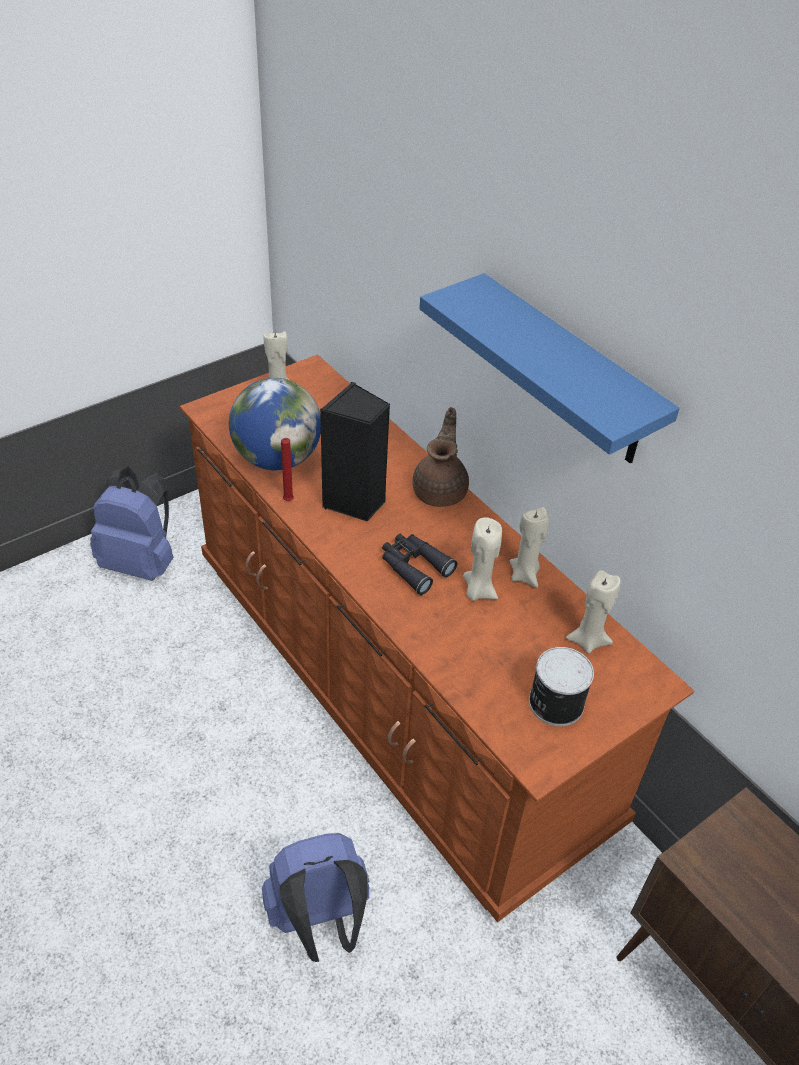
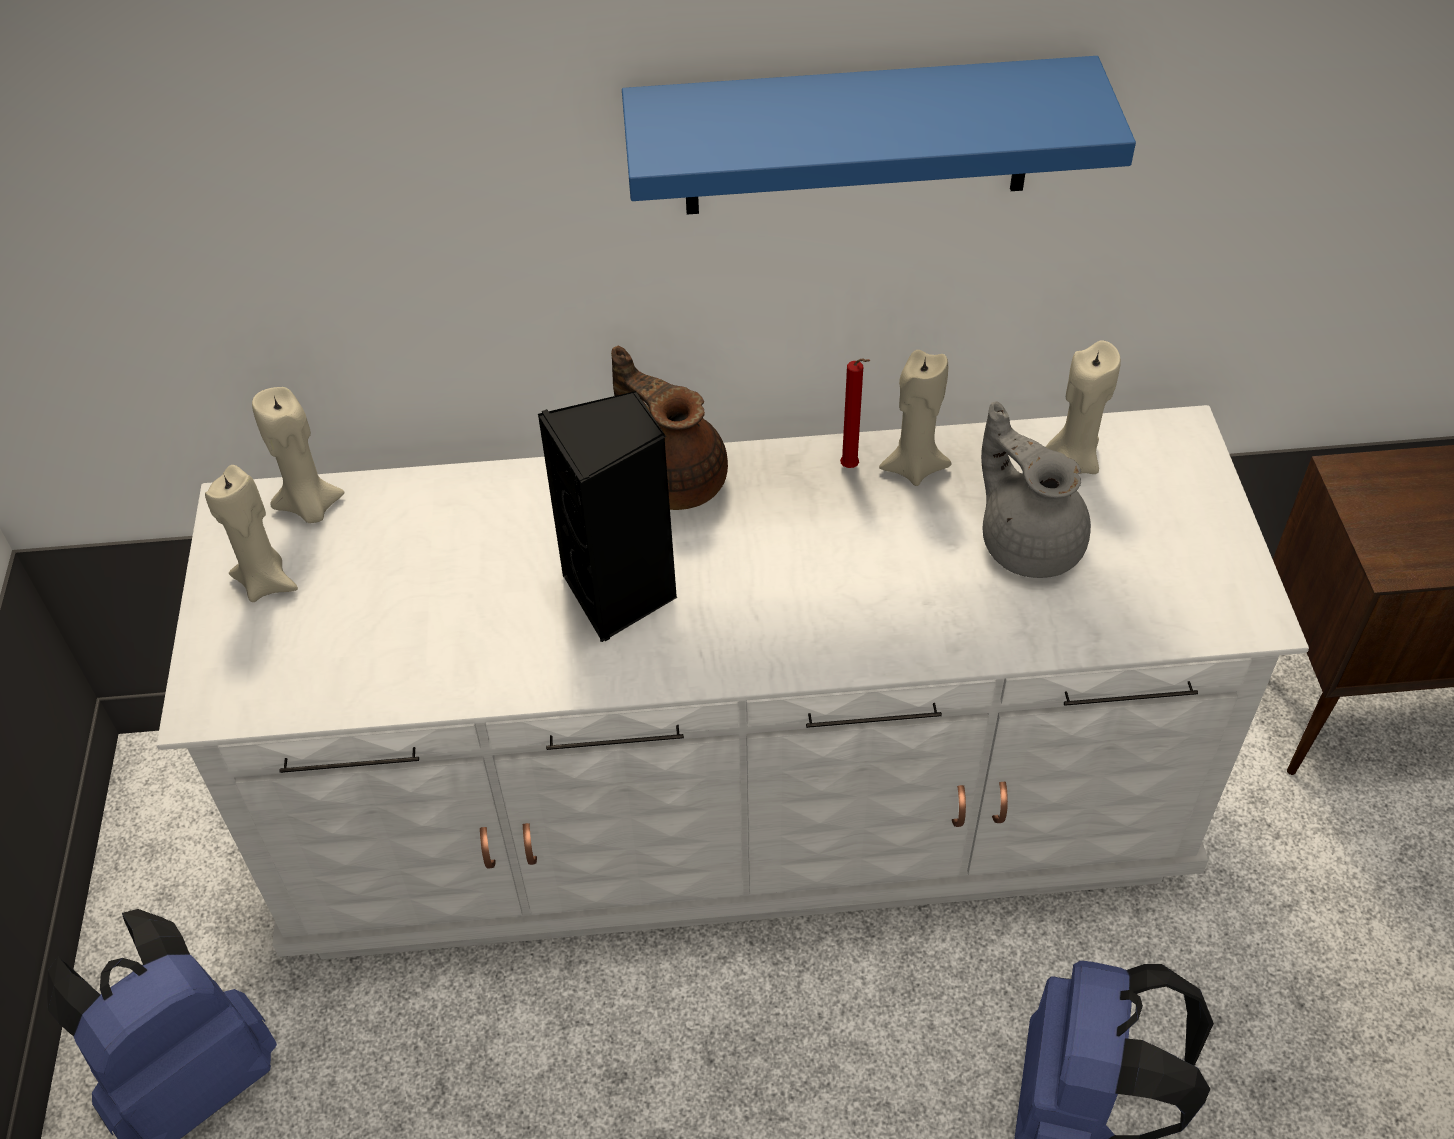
camera: 55 degrees left, 5 degrees up
(277, 459) = (433, 654): globe -> none
(288, 502) = (552, 683): red candle -> red candle (851, 468)
(392, 685) = (733, 808): brown dresser -> white dresser
(414, 566) = (813, 584): black binoculars -> none
(478, 591) = (911, 533): beige candle -> beige candle (310, 507)
(512, 641) = (1028, 541): none -> grey teapot
(554, 703) = (1160, 550): can -> none

